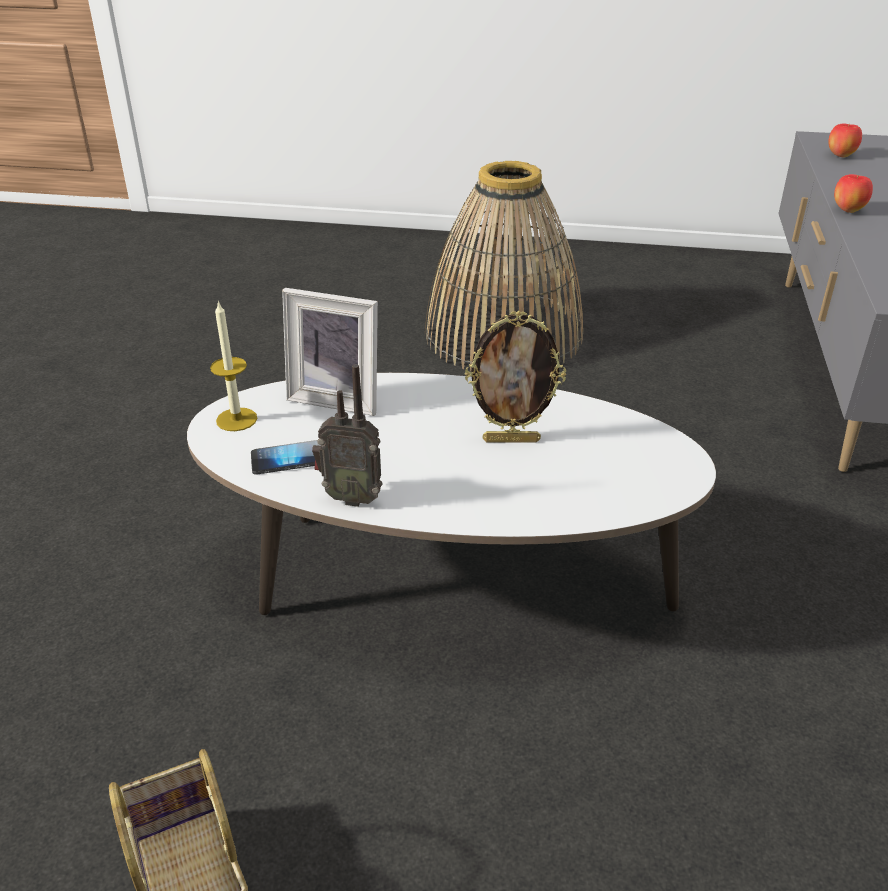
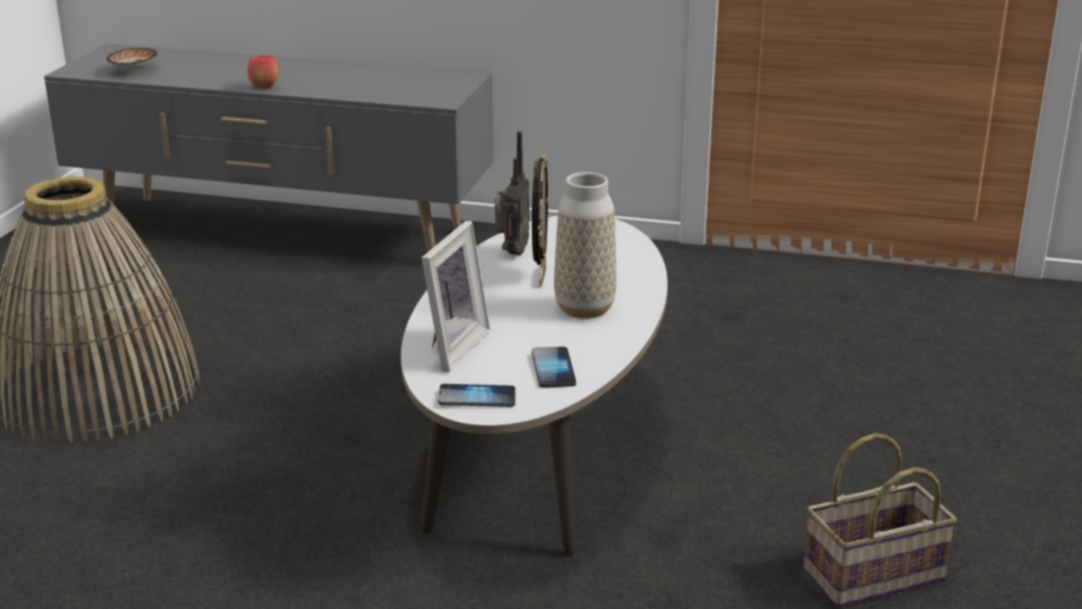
camera: 85 degrees left, 10 degrees down
(236, 419) = (477, 398): candle -> phone
(352, 497) = (614, 341): radio -> radio (511, 253)
(431, 473) = (584, 309): none -> vase
(841, 156) = (132, 71): apple -> bowl

